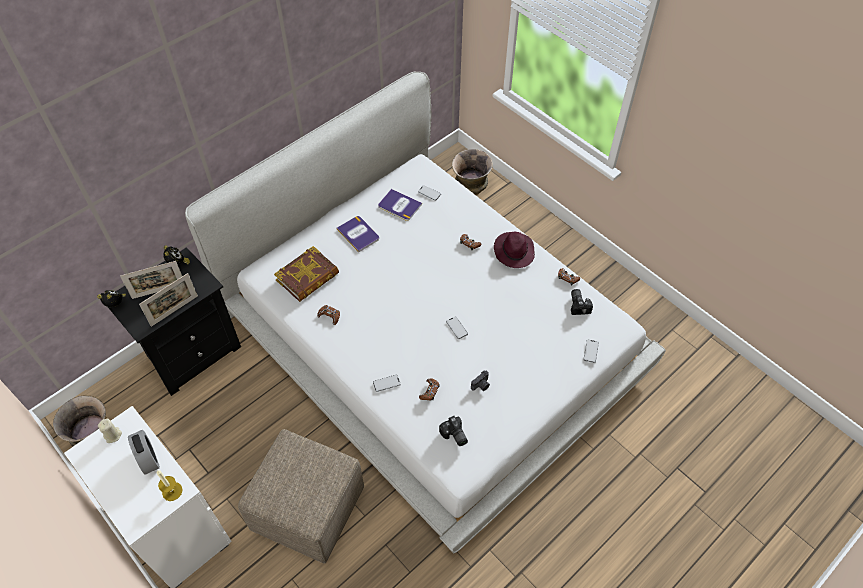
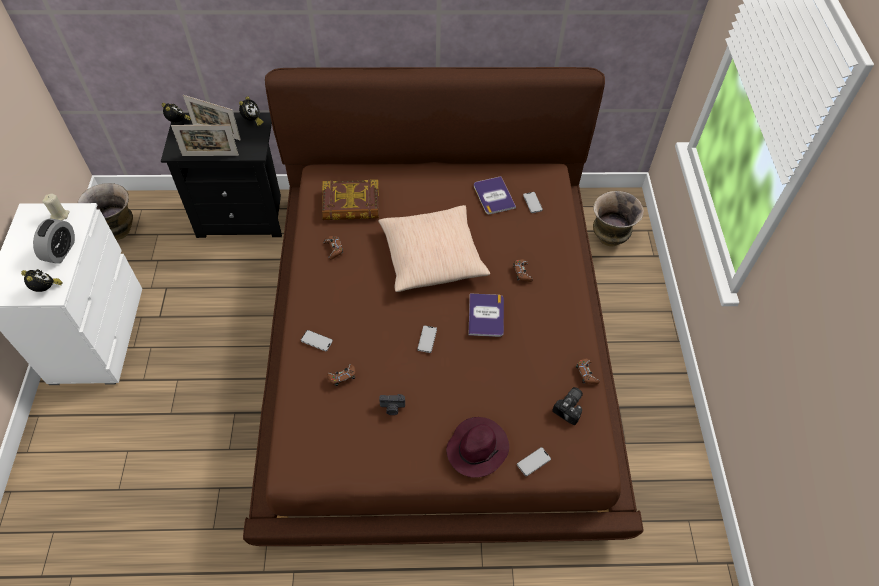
camera: 40 degrees right, 0 degrees up
(172, 491) = (47, 289): candle -> alarm clock
(308, 510) = (194, 407): beige ottoman -> none
(358, 234) = (431, 197): book -> book (486, 315)
(402, 273) = (432, 256): none -> beige pillow
(431, 337) = (438, 343): white bed -> brown bed
(454, 436) = (320, 433): camera -> none
(514, 251) = (558, 309): purple hat -> purple hat (477, 448)

